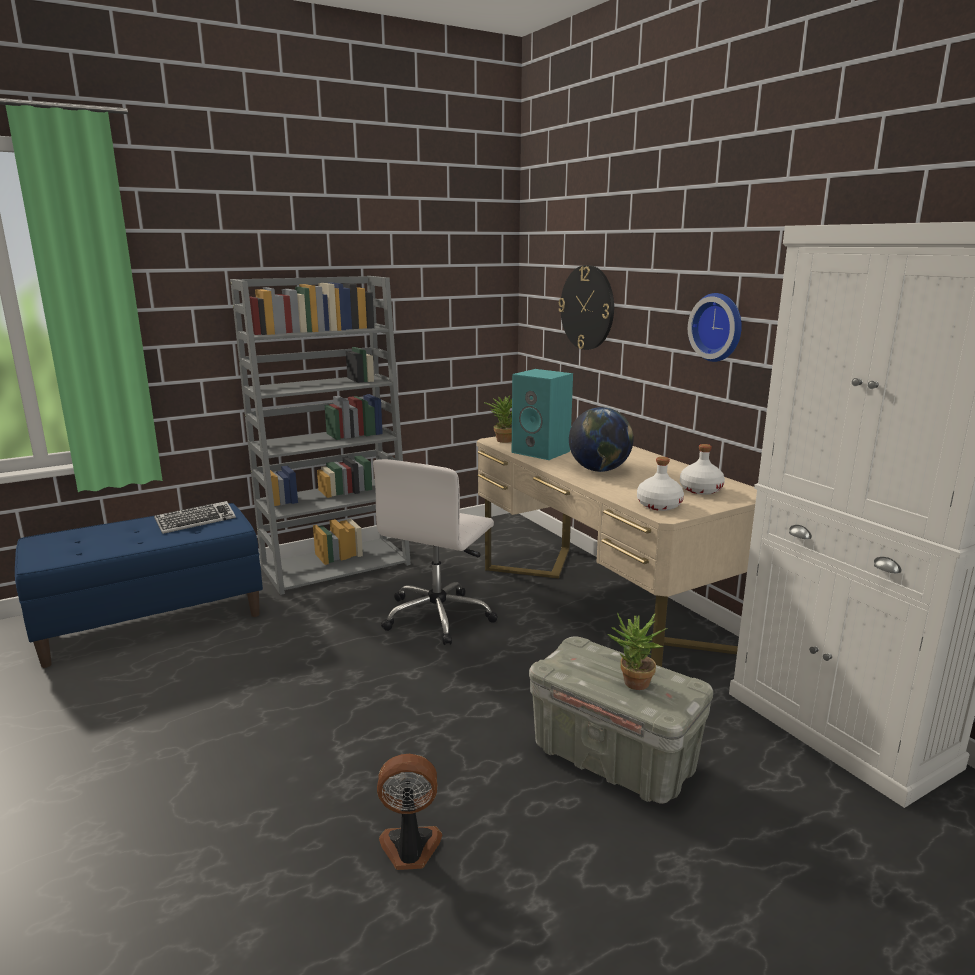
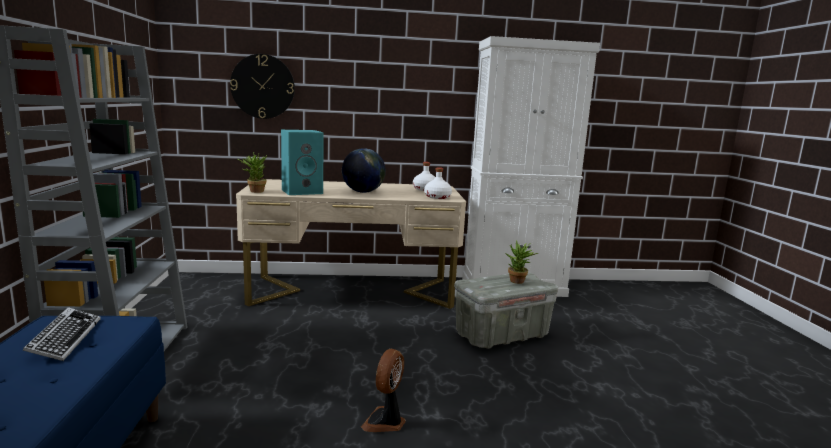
camera: 65 degrees left, 5 degrees down
(410, 849) = (545, 411): fan -> fan (385, 422)
(438, 616) = (292, 338): white office chair -> none
(718, 327) = (393, 95): wall clock -> none

